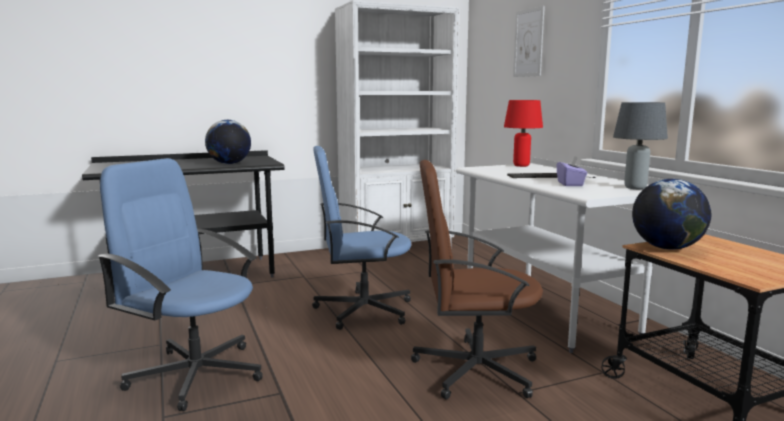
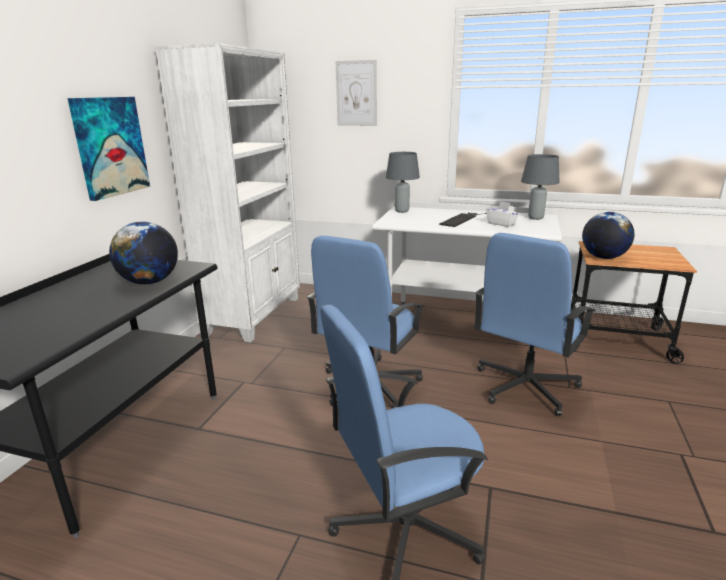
camera: 50 degrees left, 10 degrees up
(275, 78) = (110, 146): none -> picture
(474, 369) = (525, 387): brown office chair -> blue office chair
(521, 166) = (402, 211): red table lamp -> grey table lamp
(570, 184) = (501, 224): purple tissue box -> white tissue box

